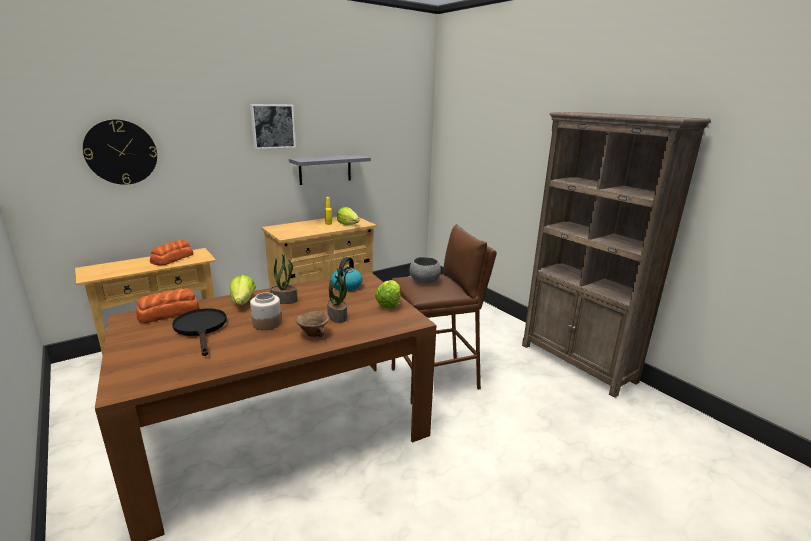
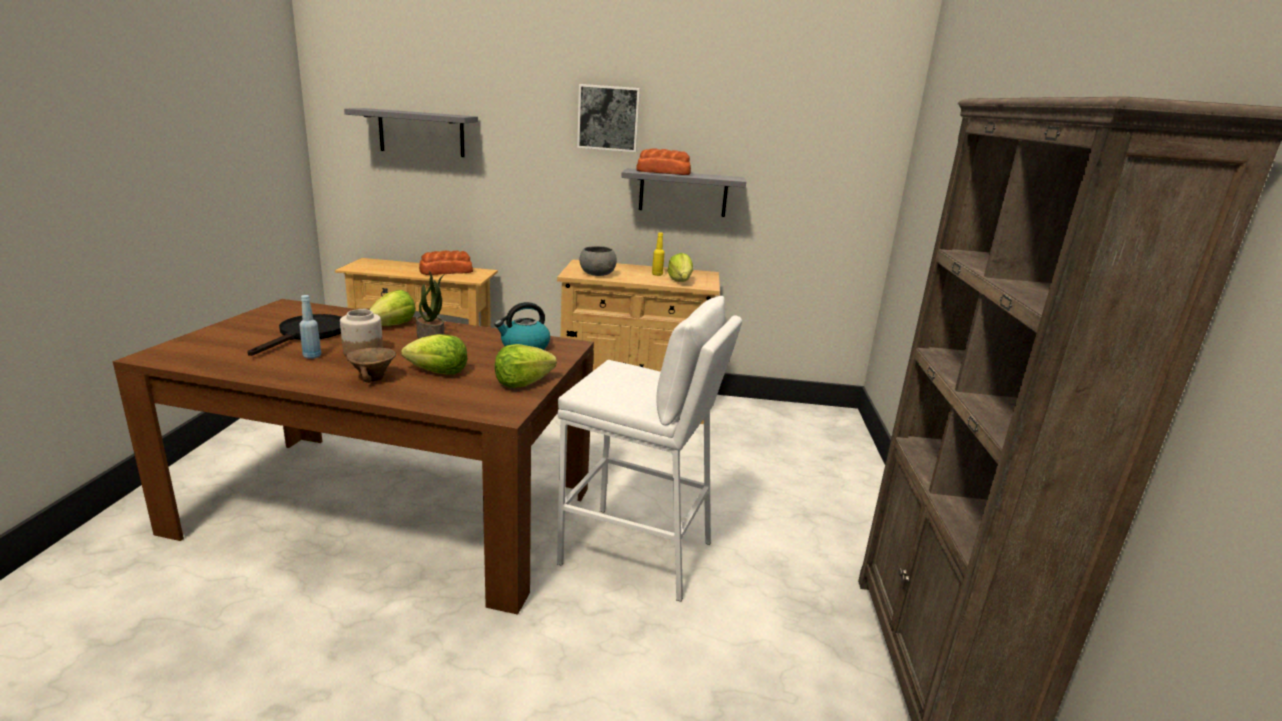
camera: 40 degrees right, 0 degrees up
(121, 152) = (421, 133): wall clock -> grey shelf
(168, 313) = (319, 312): bread -> bread (662, 172)
(243, 339) = (312, 356): none -> blue bottle
(338, 316) = (438, 372): potted plant -> lettuce
(424, 281) = (633, 376): grey bowl -> grey bowl (597, 274)
(435, 379) = (637, 552): brown stool -> white stool

